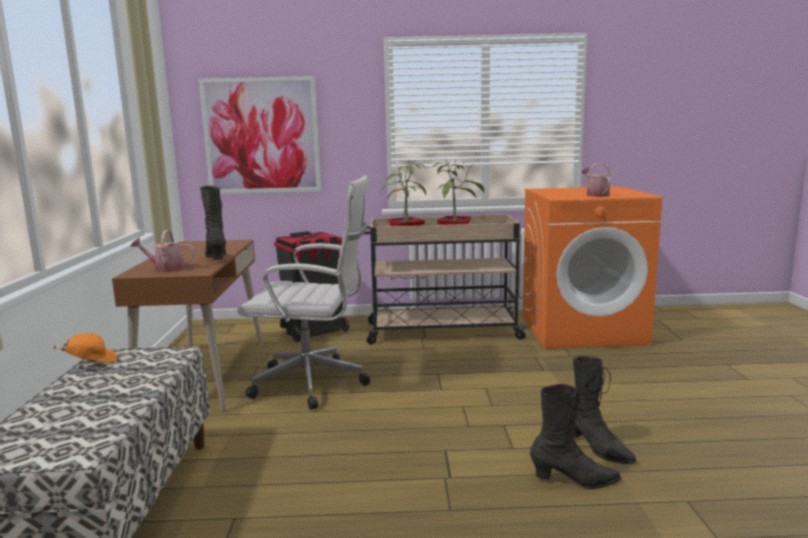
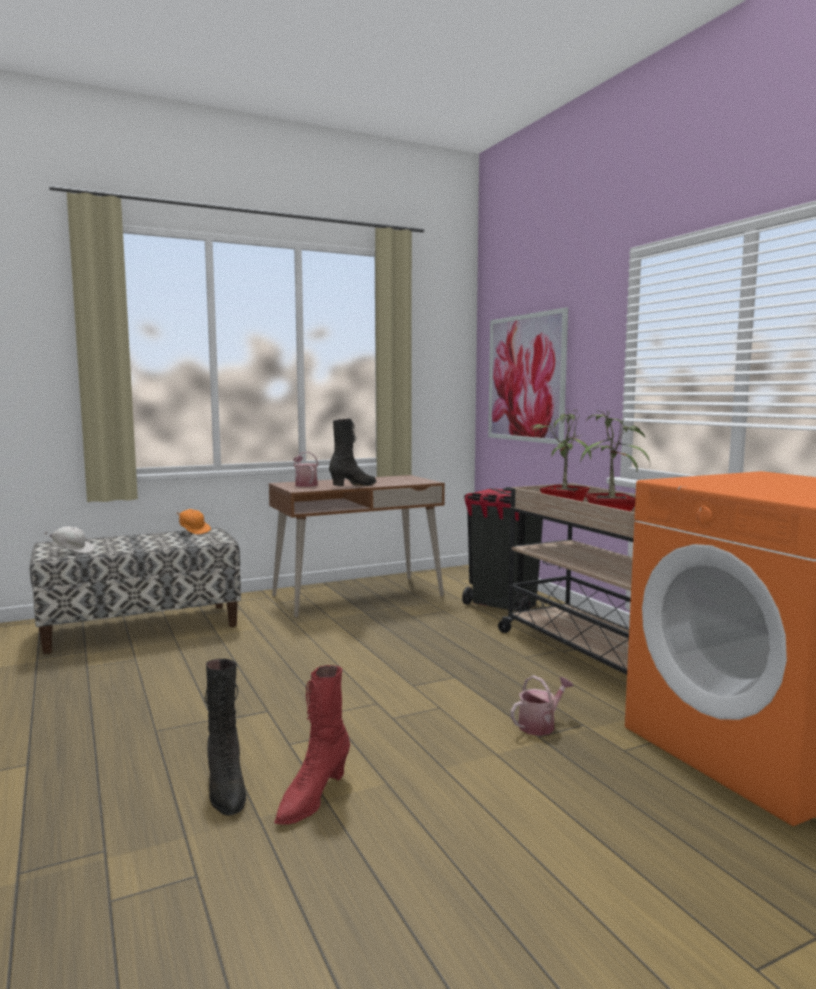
camera: 65 degrees right, 5 degrees down
(81, 437) = (73, 551): none -> white cap
(315, 384) = (375, 632): white office chair -> none
(596, 195) = (745, 488): watering can -> watering can (540, 725)
(597, 449) = (312, 798): black boot -> red boot

